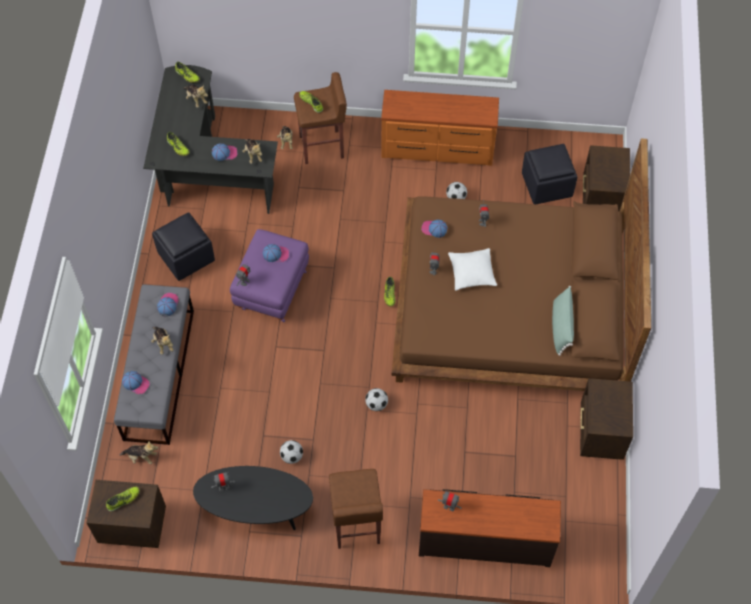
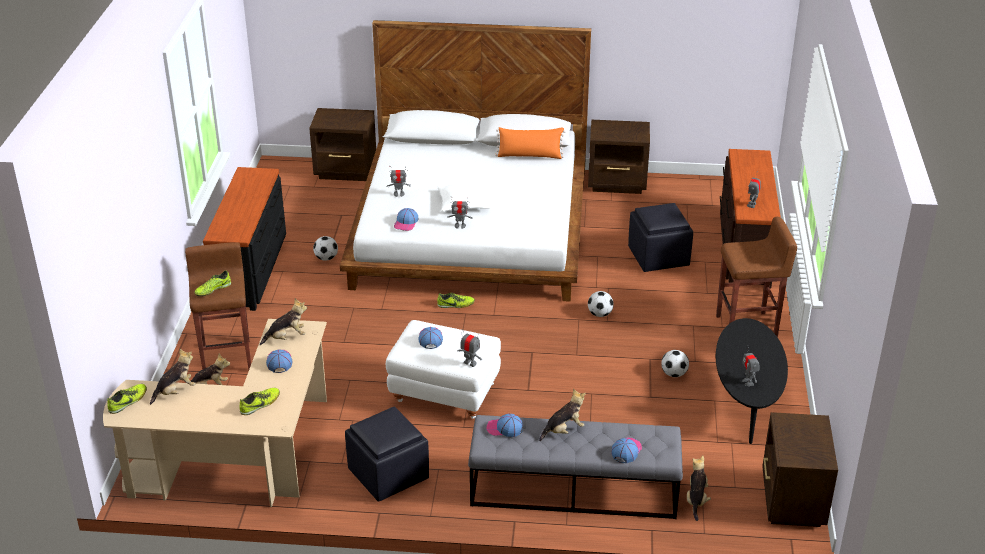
camera: 90 degrees left, 25 degrees down
(123, 500) = (799, 439): shoe -> none
(205, 170) = (242, 462): black desk -> beige desk
(271, 289) = (444, 395): purple ottoman -> white ottoman
(437, 149) = (252, 270): orange dresser -> black dresser
(510, 304) = (471, 227): brown bed -> white bed
(546, 185) = (320, 201): black ottoman -> black ottoman (659, 257)
(561, 327) = (530, 156): green pillow -> orange pillow

